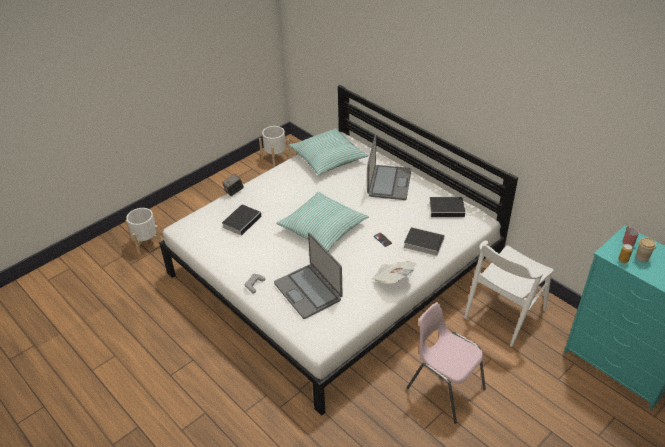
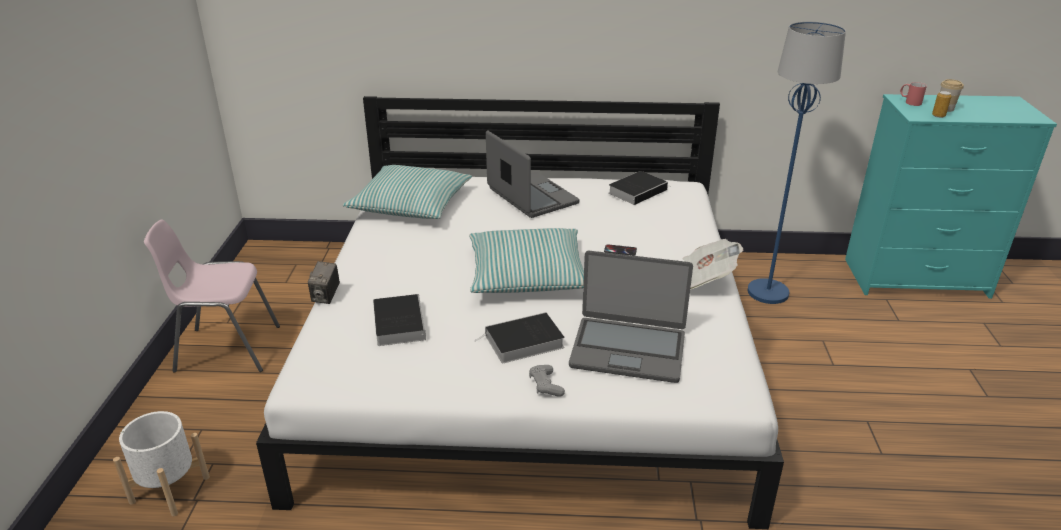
camera: 45 degrees left, 10 degrees down
(275, 158) = (263, 274): white planter -> none
(422, 243) = (668, 232): book -> book (522, 342)
(444, 388) = (832, 398): pink chair -> pink chair (227, 349)
(504, 313) = (767, 293): white chair -> blue floor lamp

